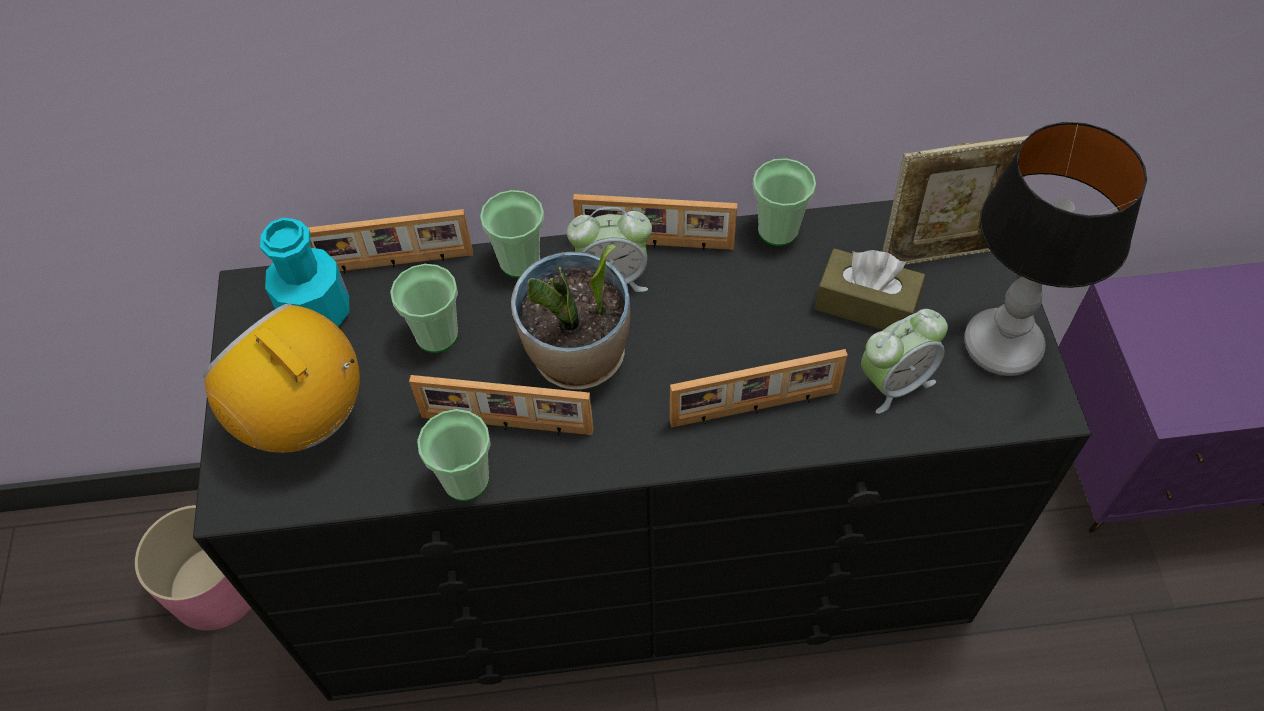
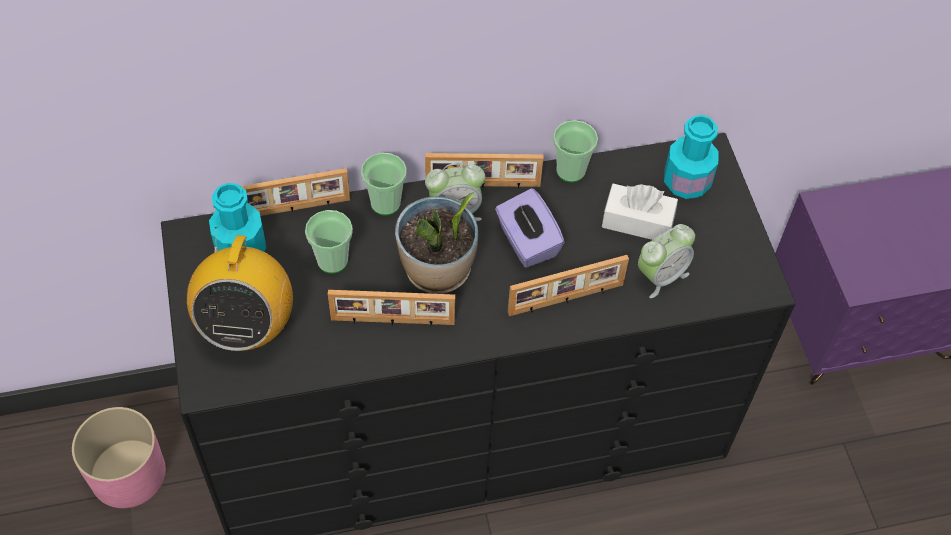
camera: 10 degrees left, 0 degrees up
(306, 419) = (247, 326): radio -> radio turned 120 degrees counterclockwise
(466, 480) = (369, 361): cup -> none
(707, 324) = (527, 242): none -> purple tissue box
(866, 304) = (637, 221): brown tissue box -> white tissue box
(939, 253) = (686, 182): picture frame -> turquoise bottle
(1003, 346) = (734, 246): table lamp -> none

